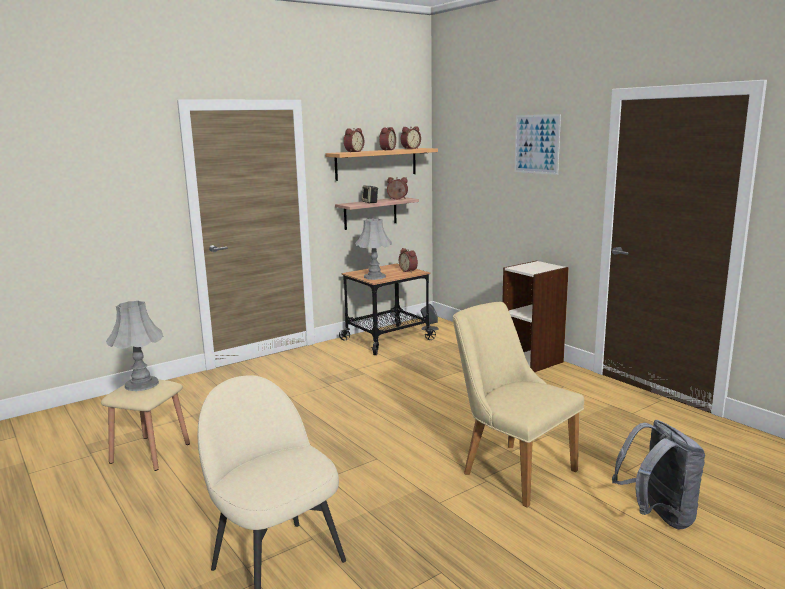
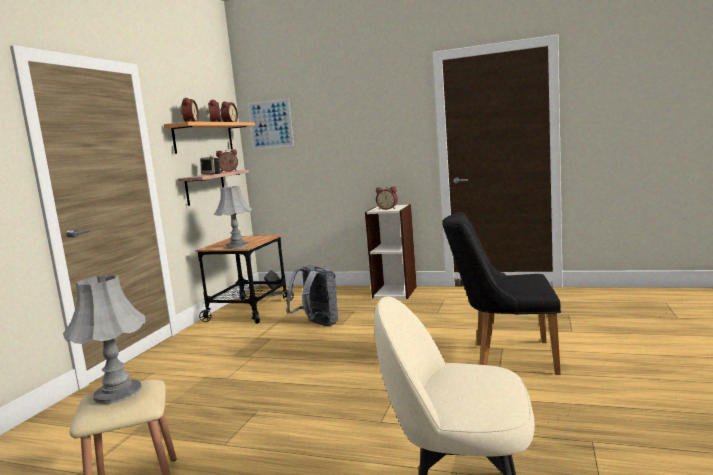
camera: 35 degrees left, 5 degrees down
(409, 271) = (260, 237): alarm clock -> alarm clock (387, 209)
(510, 468) = (504, 357): beige chair -> black chair
(536, 144) = (363, 105): picture -> picture (270, 124)
(658, 516) = (634, 347): grey backpack -> grey backpack (317, 325)

